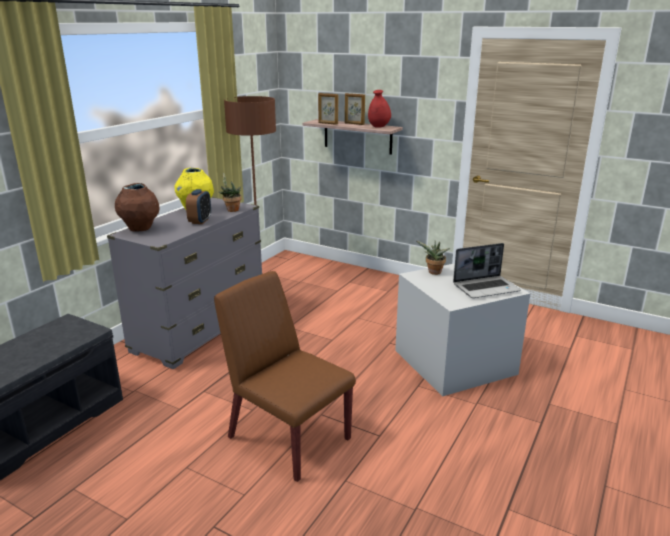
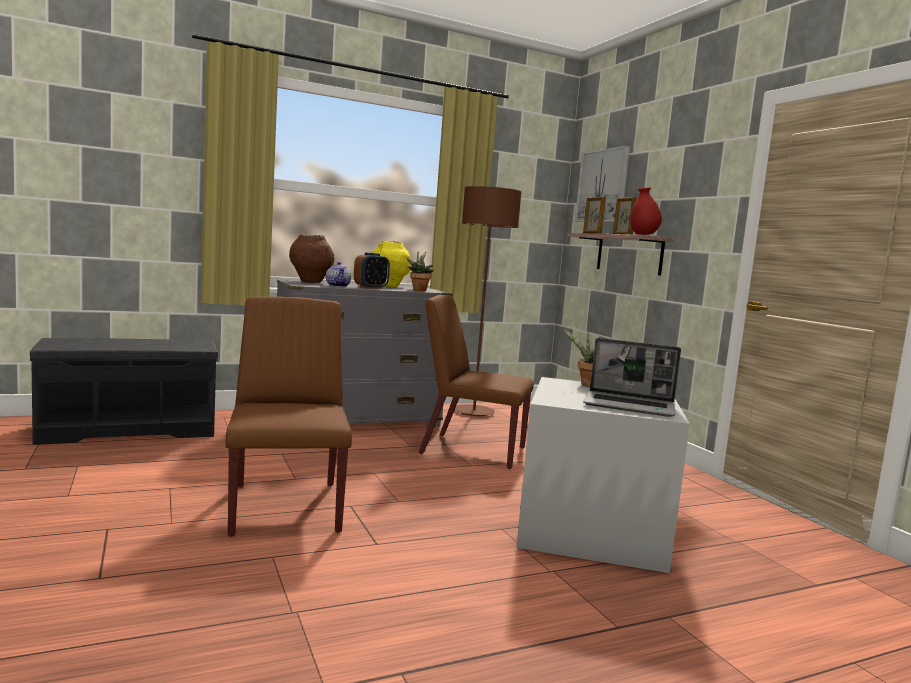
camera: 35 degrees right, 15 degrees down
(180, 230) = (338, 286): none -> teapot
(312, 325) = (471, 450): none -> brown chair
(320, 78) = (603, 186): none -> picture

